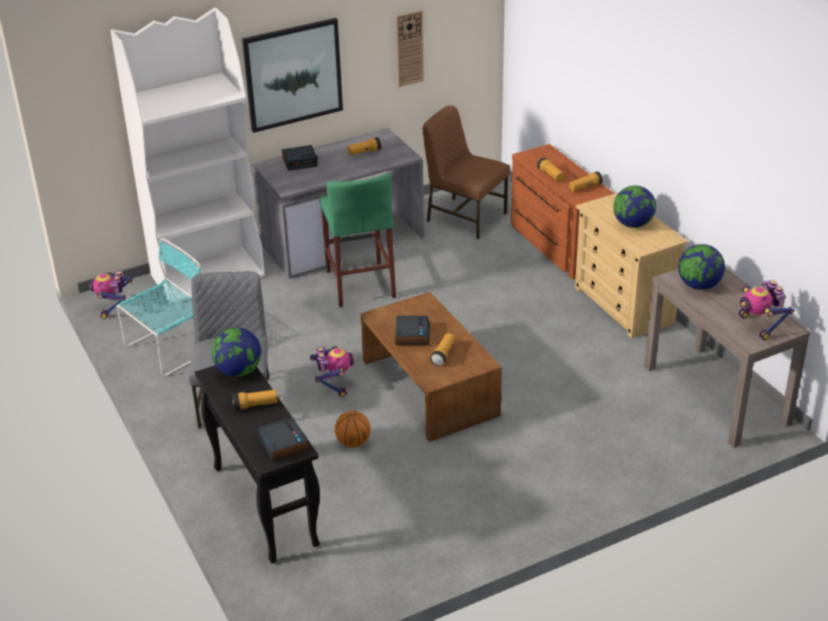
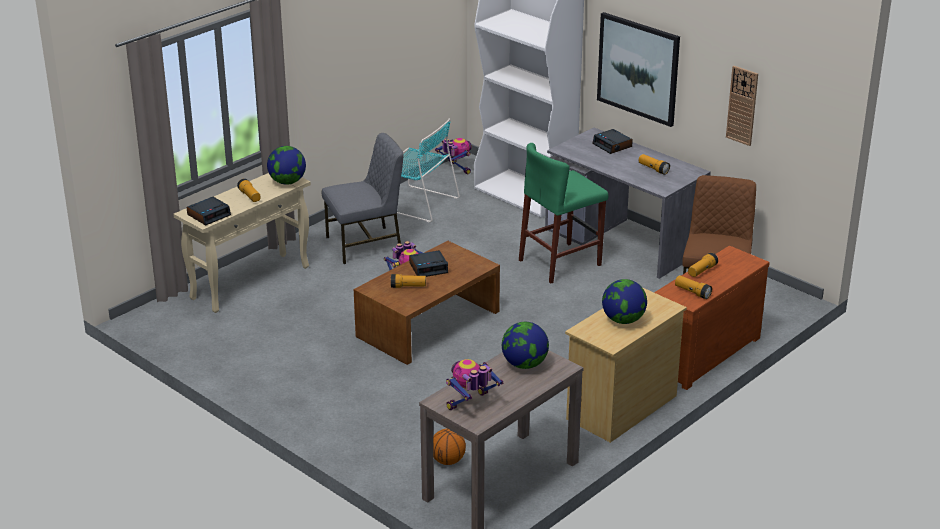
camera: 70 degrees right, 5 degrees down
(114, 308) = (455, 169): toy robot -> toy robot turned 75 degrees clockwise
(264, 505) = (251, 282): black console table -> beige console table
(353, 443) = (338, 303): basketball -> basketball (447, 461)

